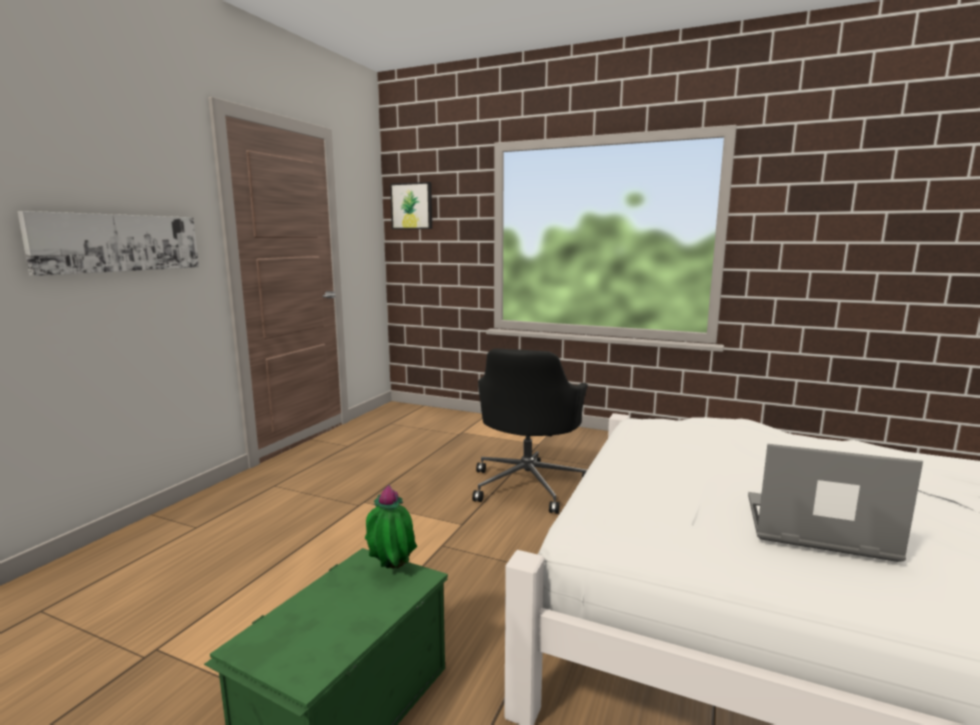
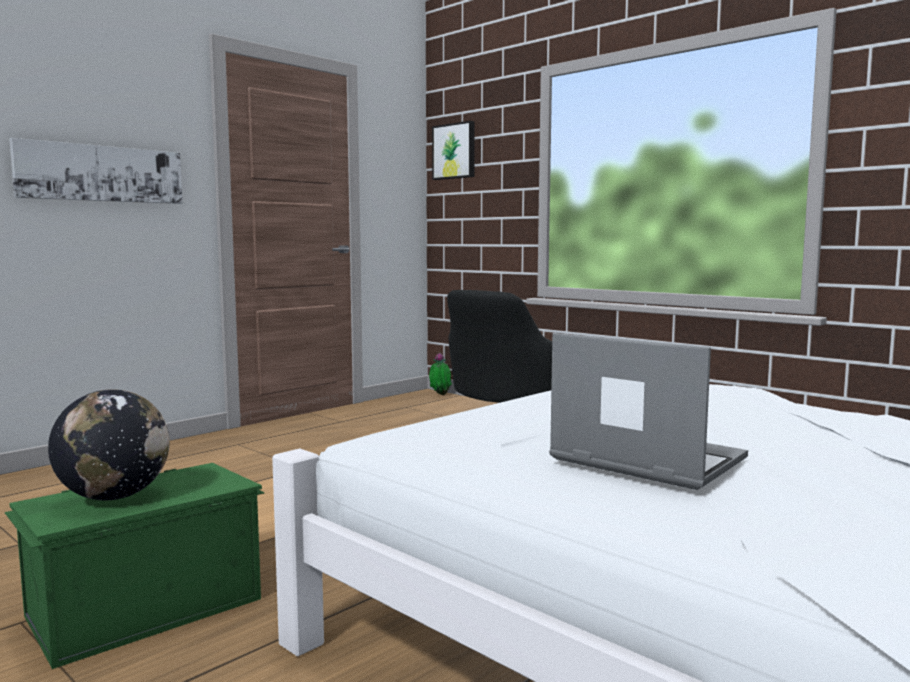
camera: 20 degrees right, 5 degrees down
(324, 621) = (114, 497): none -> globe
(391, 570) = (215, 476): potted plant -> potted plant (440, 395)

